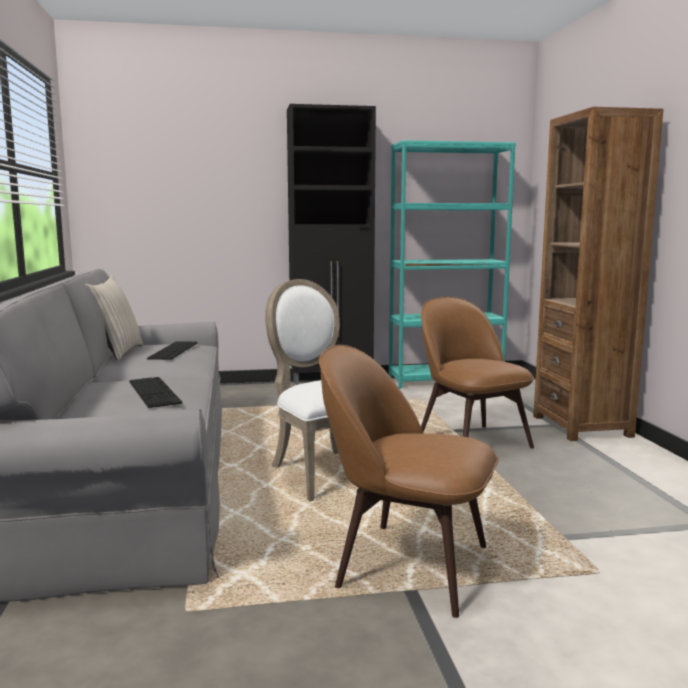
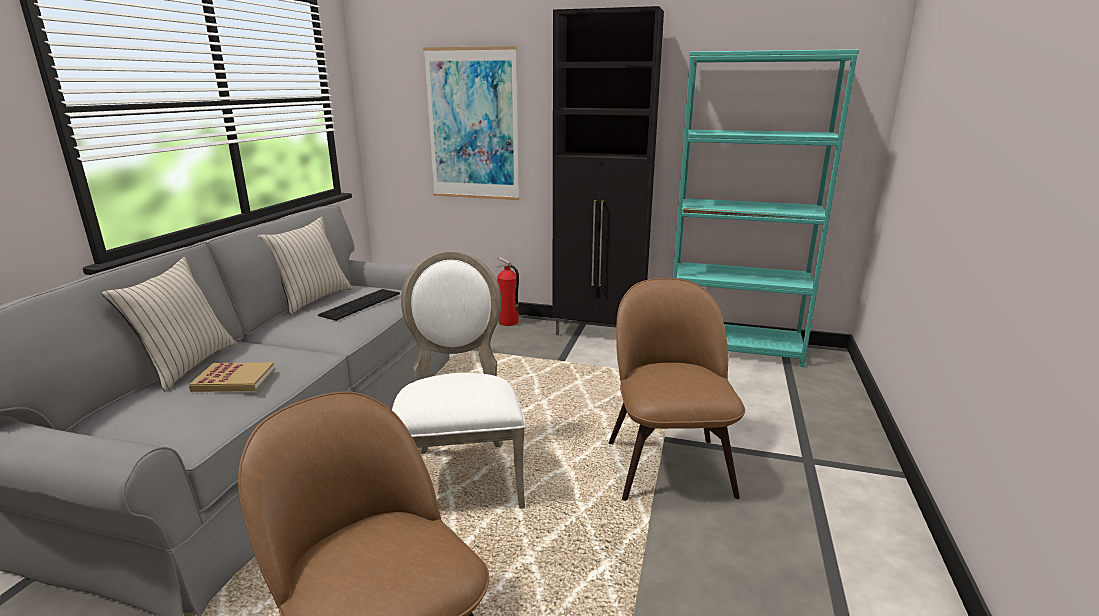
camera: 25 degrees right, 10 degrees up
(83, 392) = (186, 365): none -> beige pillow
(154, 392) = (234, 380): keyboard -> book
(198, 203) = (473, 125): none -> picture
(243, 388) = (508, 323): none -> fire extinguisher
(582, 426) = (844, 473): brown bookcase -> none

